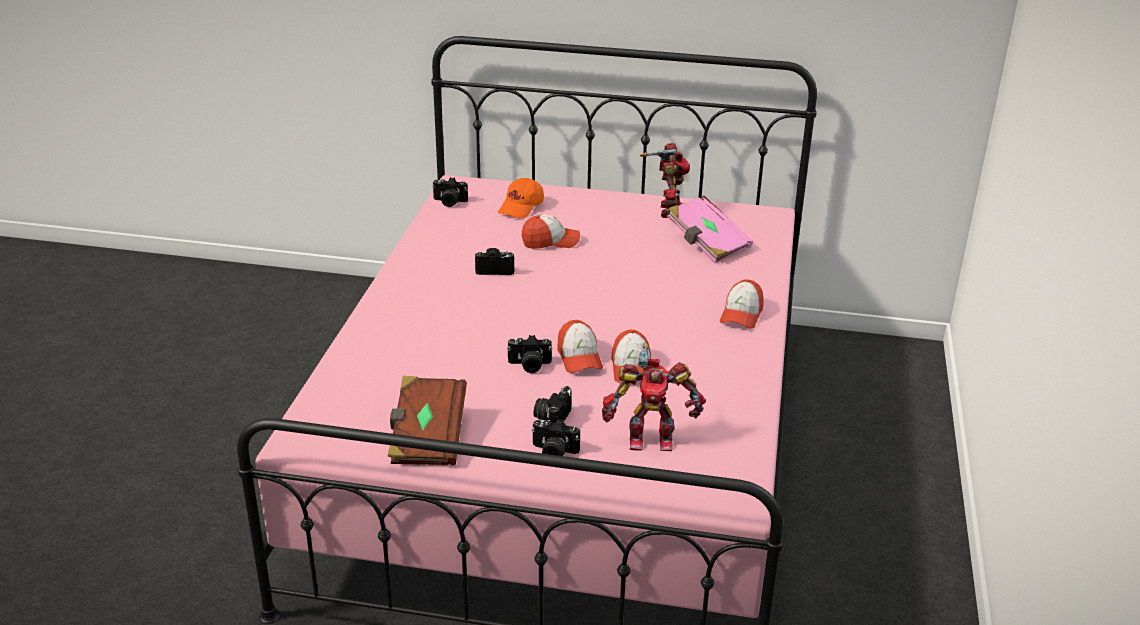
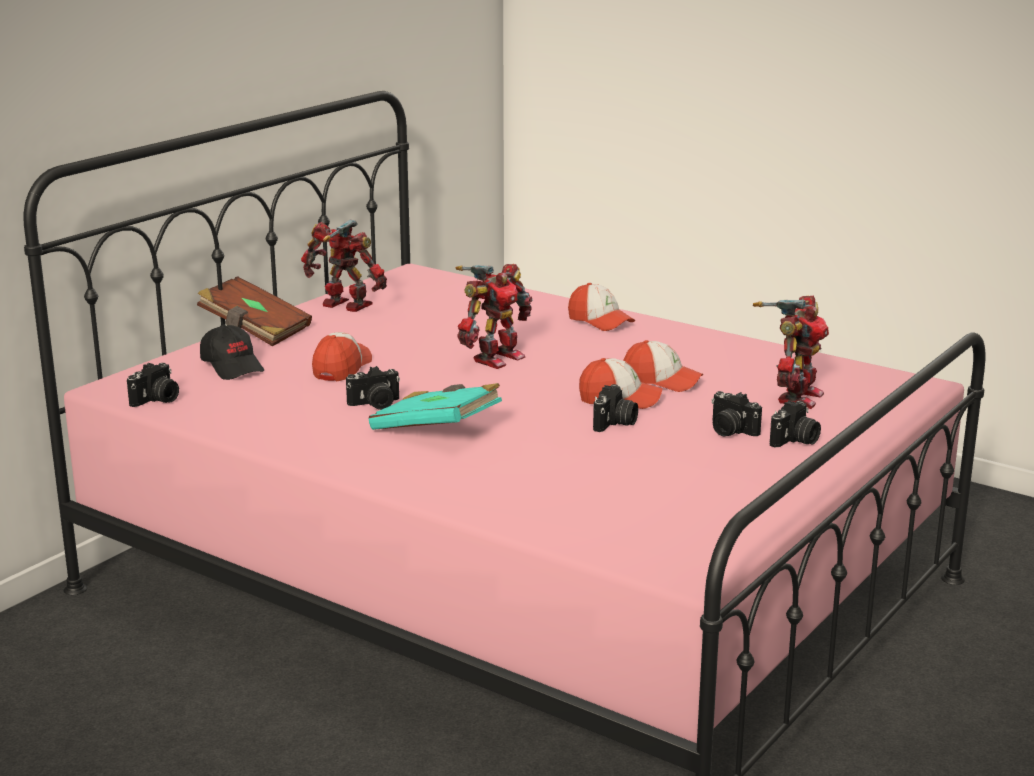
camera: 65 degrees left, 10 degrees down
(427, 438) = (727, 496): brown book -> brown book (255, 331)
(467, 301) = (436, 430): none -> turquoise book
(495, 269) = (375, 404): camera -> camera turned 135 degrees counterclockwise
(521, 207) = (233, 366): orange cap -> black cap
(618, 290) = (495, 358): none -> toy robot
(707, 244) = (440, 306): pink book -> none

